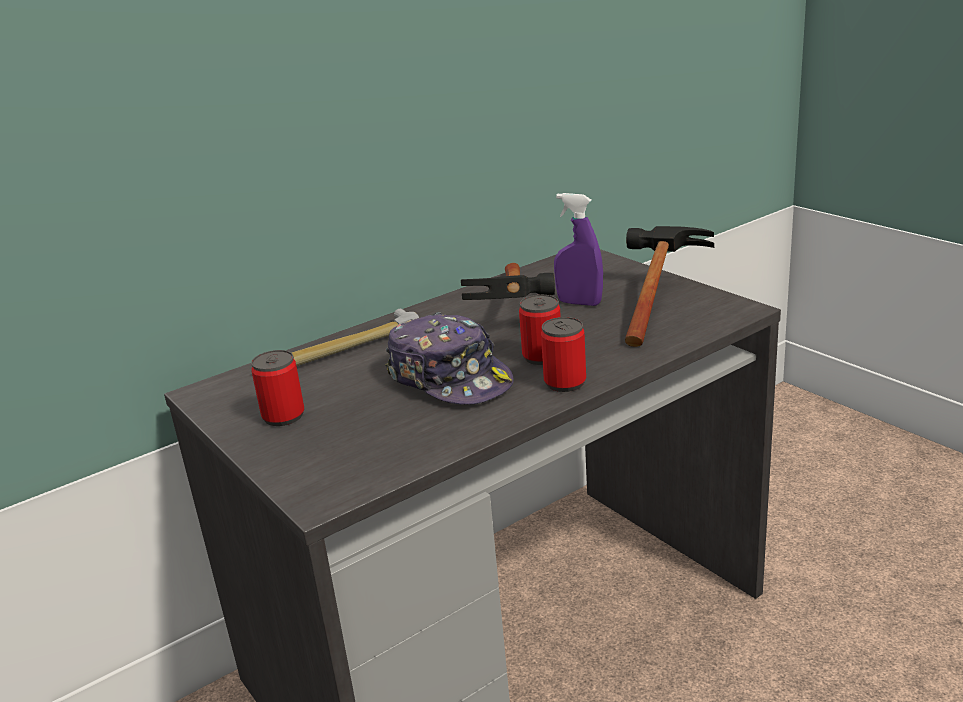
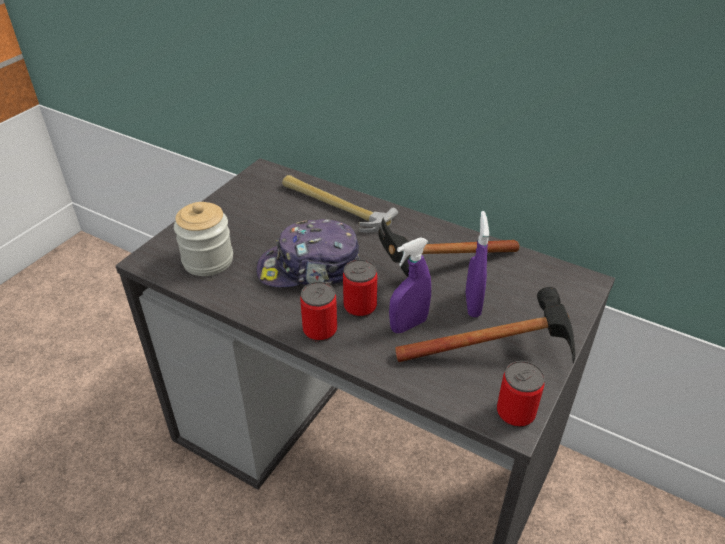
camera: 65 degrees right, 15 degrees up
(283, 416) = (240, 212): can -> can (515, 413)
(370, 447) = (208, 260): none -> jar
(450, 378) = (309, 268): cap -> cap turned 60 degrees clockwise
(587, 335) = (408, 325): none -> purple spray bottle

